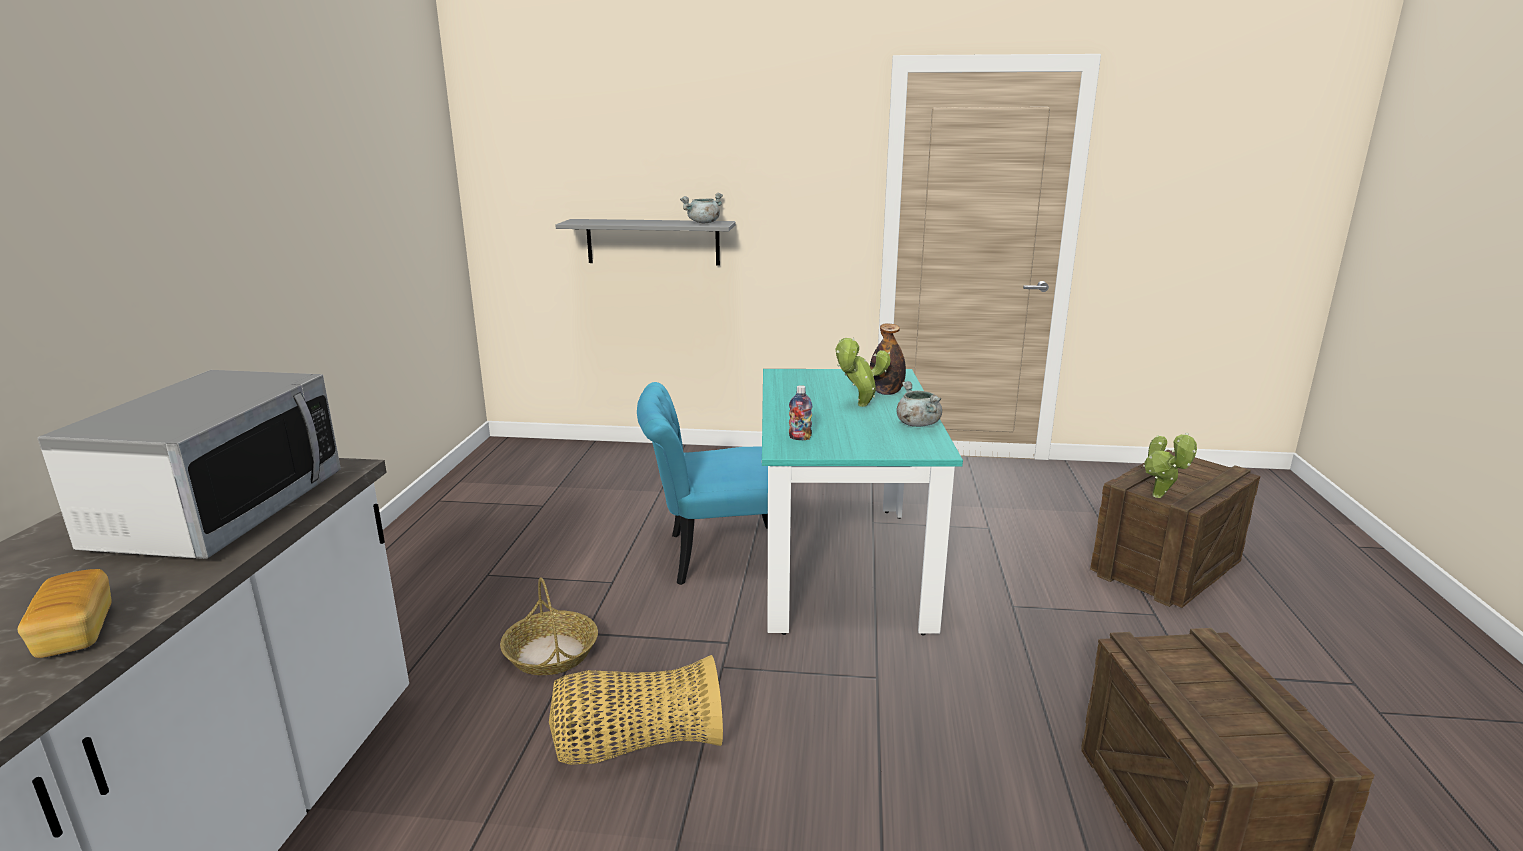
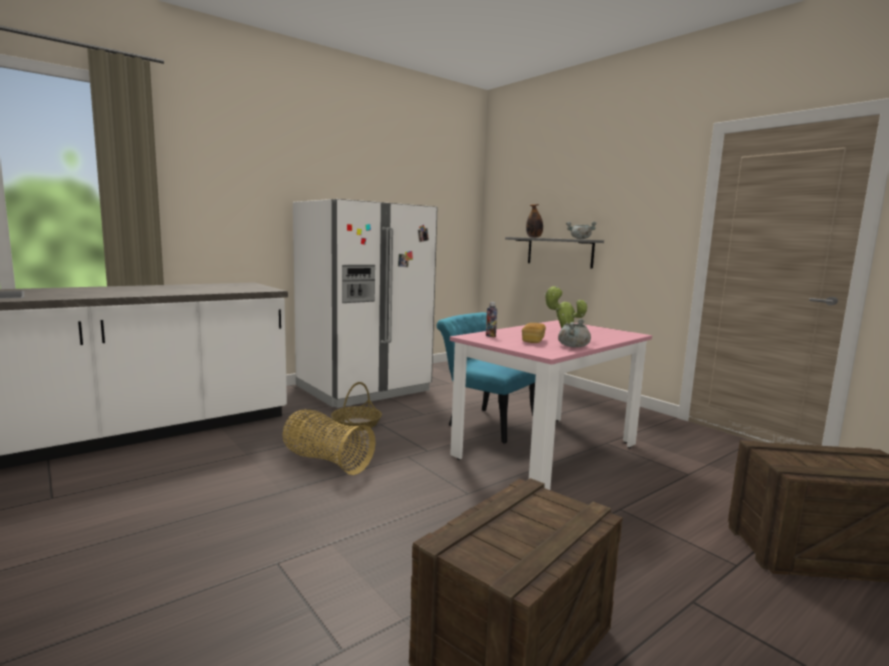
camera: 45 degrees right, 10 degrees down
(75, 633) = (126, 294): bread -> bread (533, 341)
(221, 512) = (217, 289): microwave -> none
(428, 578) = (363, 389): none -> white fridge
(842, 565) = (546, 450): turquoise dining table -> pink dining table
(886, 392) = (598, 336): bottle -> bottle (534, 237)
(1160, 497) = (773, 460): potted plant -> none

